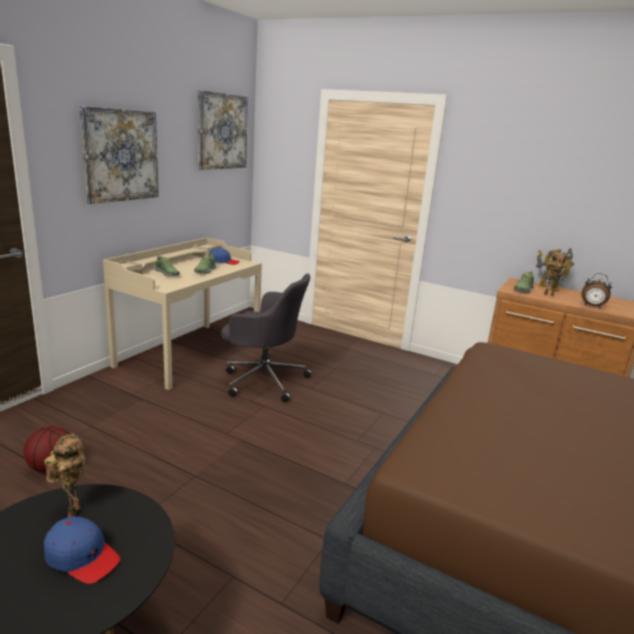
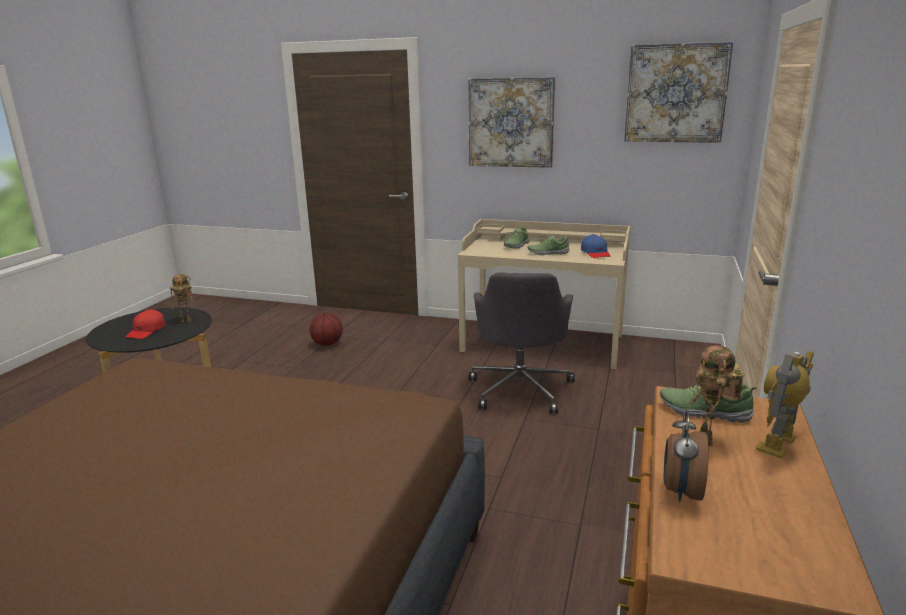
camera: 80 degrees right, 0 degrees up
(82, 557) = (146, 331): blue cap -> red cap

